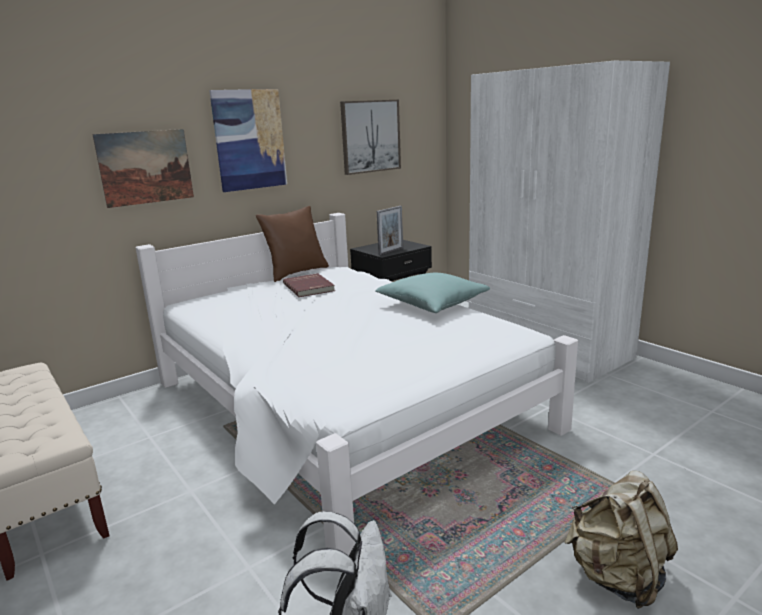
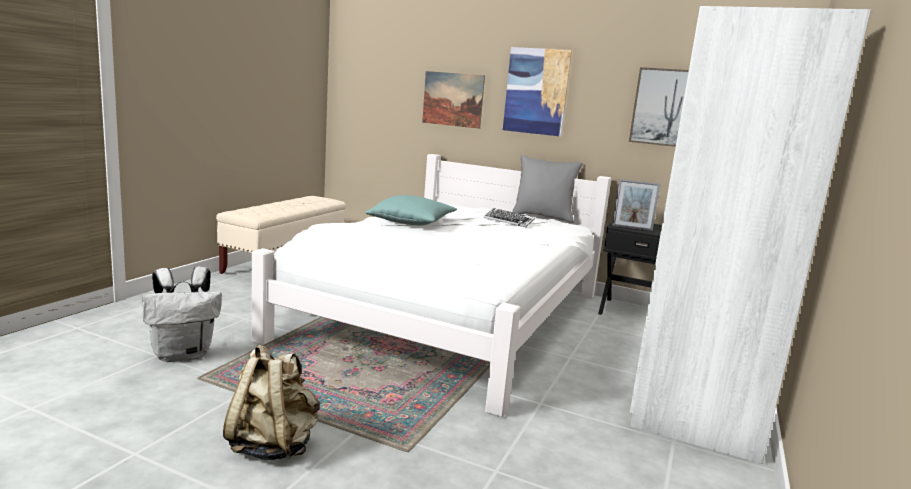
camera: 60 degrees right, 5 degrees down
(296, 273) = (543, 217): brown pillow -> grey pillow
(309, 287) = (508, 221): red book -> keyboard
(432, 304) = (523, 255): turquoise pillow -> turquoise pillow (412, 222)

